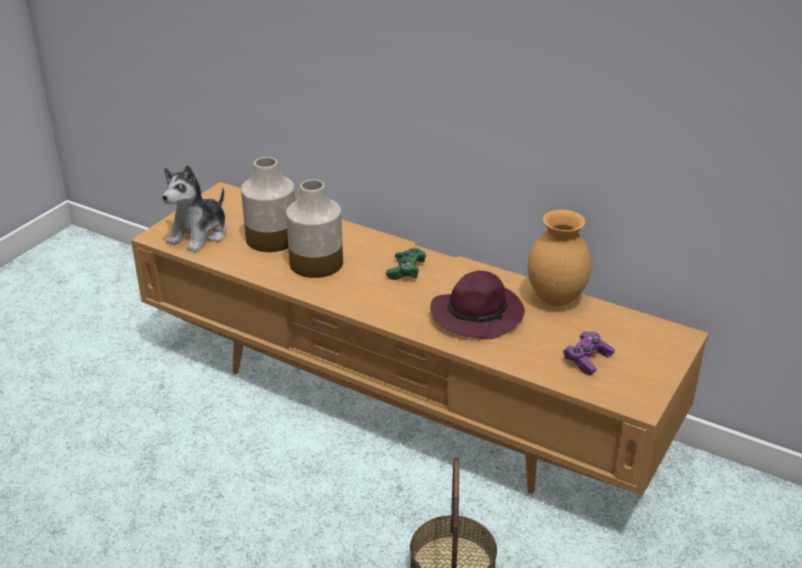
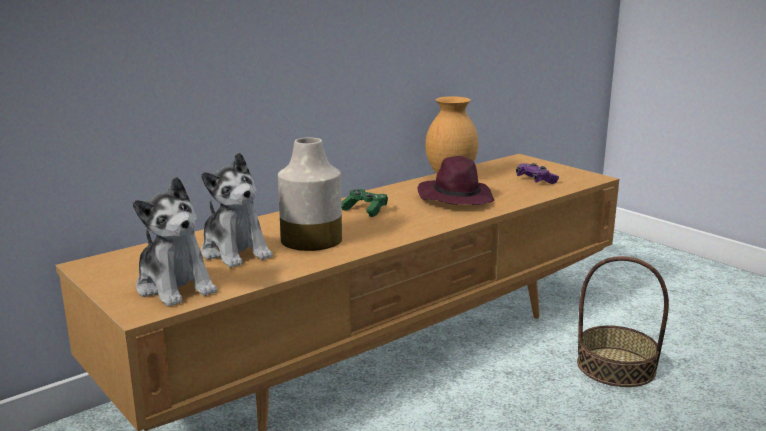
camera: 70 degrees left, 15 degrees down
(272, 238) = (235, 252): beige vase -> plush toy

